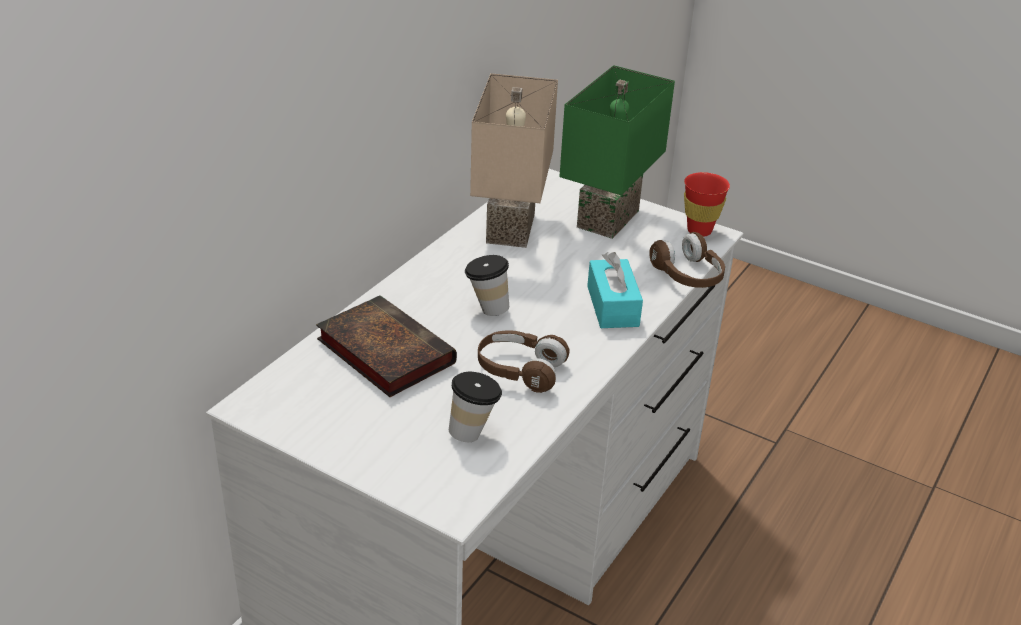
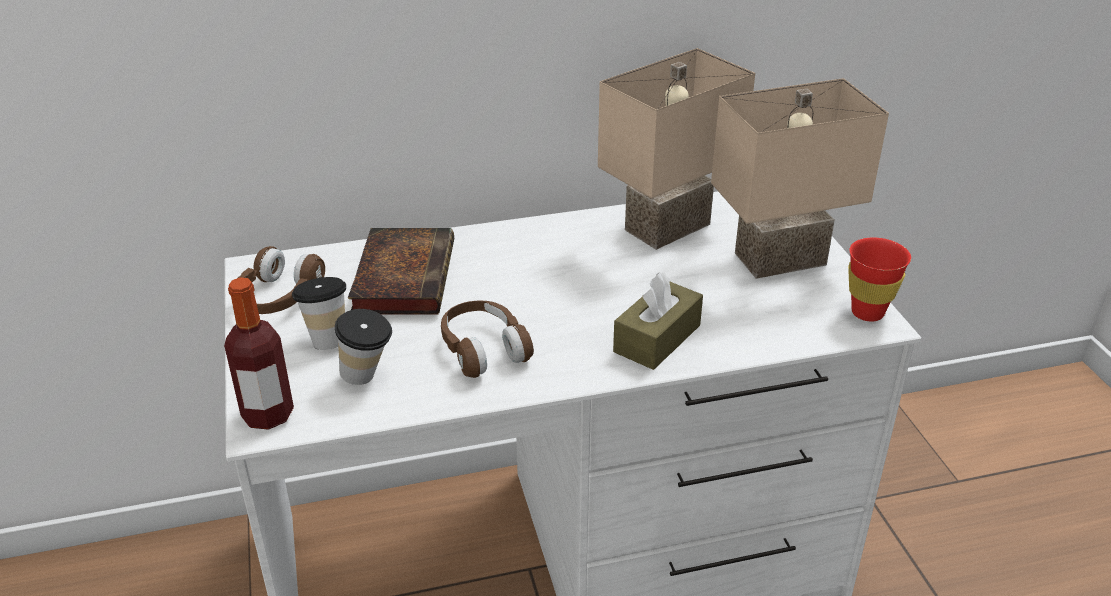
camera: 45 degrees right, 0 degrees up
(445, 497) = (268, 415): none -> bottle
(486, 309) = (538, 284): cup -> cup (327, 339)
(605, 217) = (779, 256): green table lamp -> beige table lamp
(612, 306) = (657, 338): turquoise tissue box -> brown tissue box
(688, 275) = (783, 349): brown headphones -> brown headphones (277, 298)

